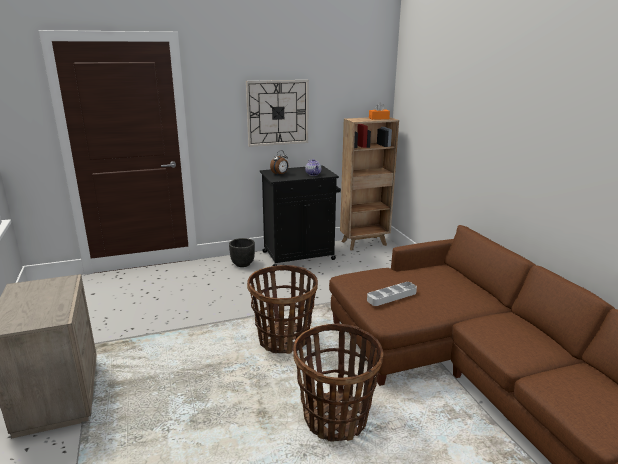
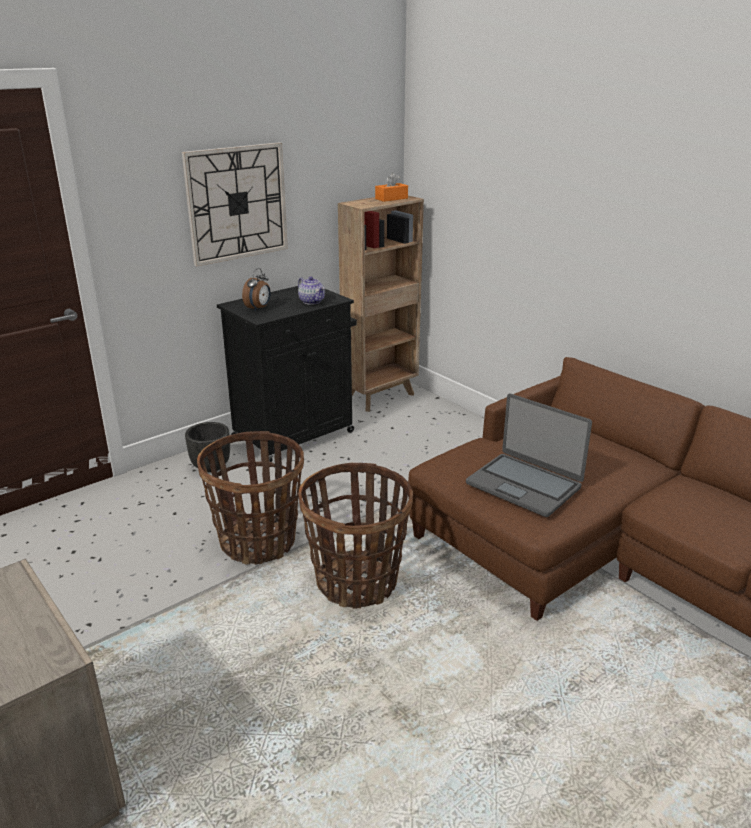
camera: 20 degrees left, 5 degrees up
(335, 418) = (508, 688): basket -> basket (258, 542)
(391, 296) = (524, 485): grey tray -> laptop

